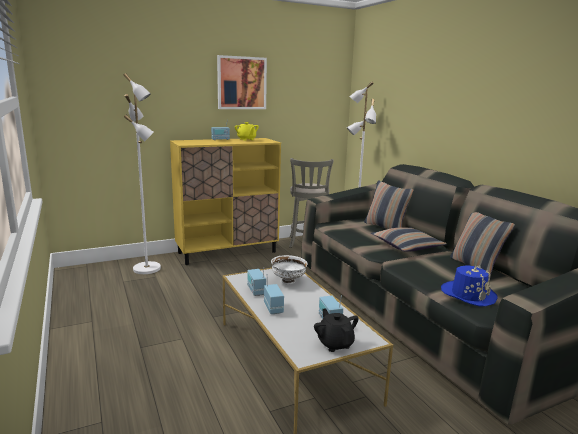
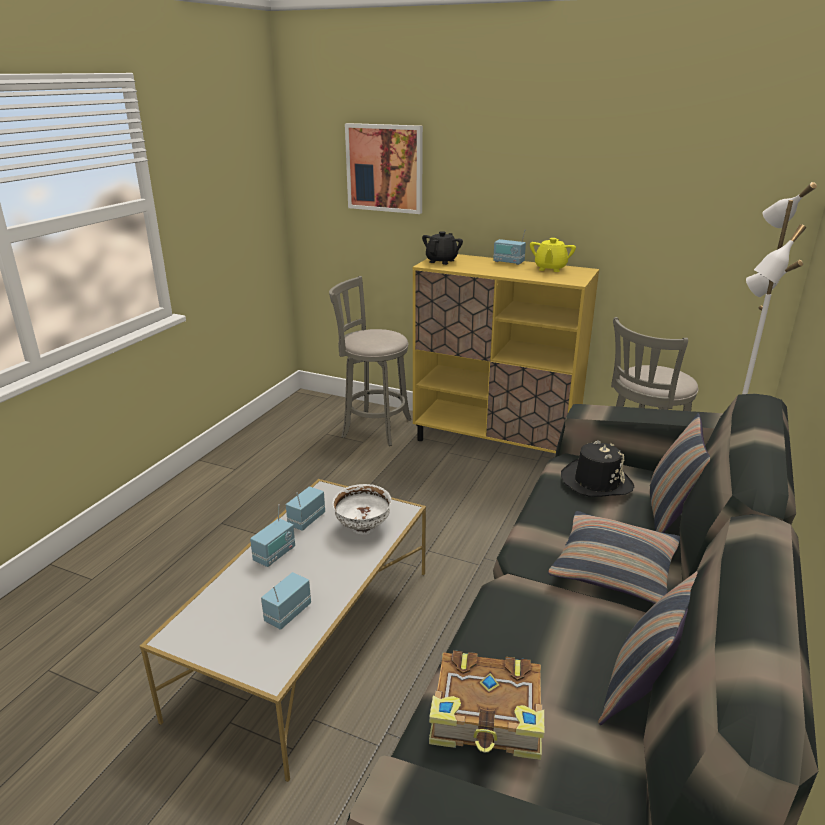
camera: 50 degrees right, 10 degrees up
(148, 268) = (373, 427): white floor lamp -> grey stool
(241, 83) = (564, 165): picture -> picture (385, 168)
(335, 343) = (229, 646): black teapot -> black teapot (442, 261)
(348, 227) = (596, 481): none -> black hat
(468, 294) = (488, 718): blue hat -> book

